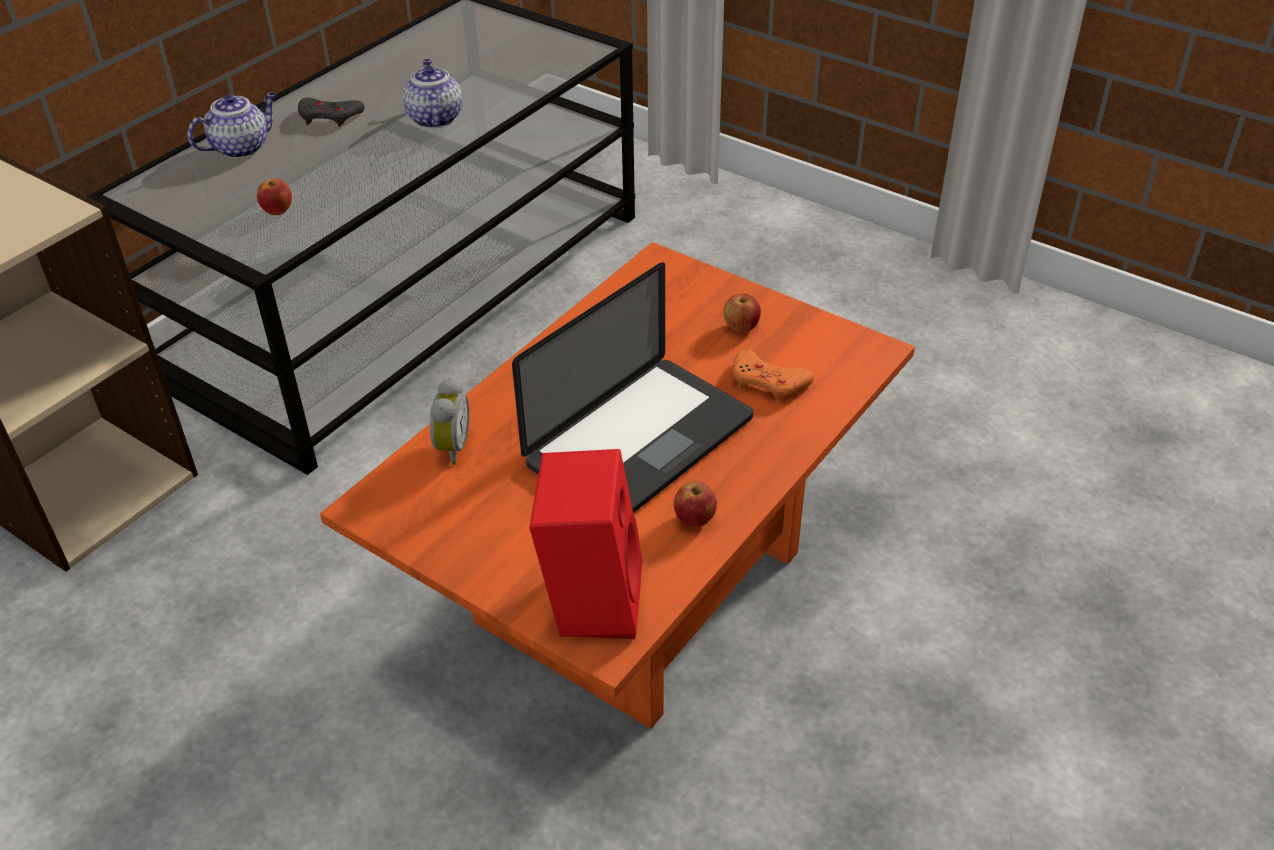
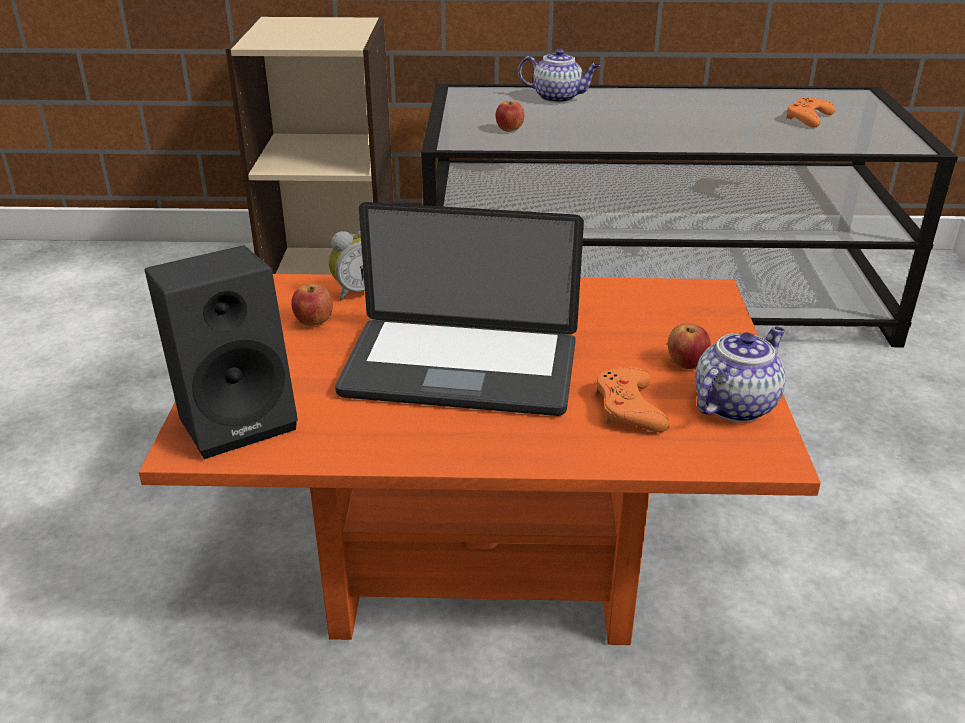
camera: 55 degrees right, 10 degrees down
(330, 116) = (639, 105): grey game controller -> none
(434, 118) = (702, 132): teapot -> teapot (735, 404)
(479, 56) = (808, 118): none -> orange game controller
(590, 599) = (238, 418): red speaker -> black speaker
(695, 519) = (388, 436): apple -> apple (314, 322)

